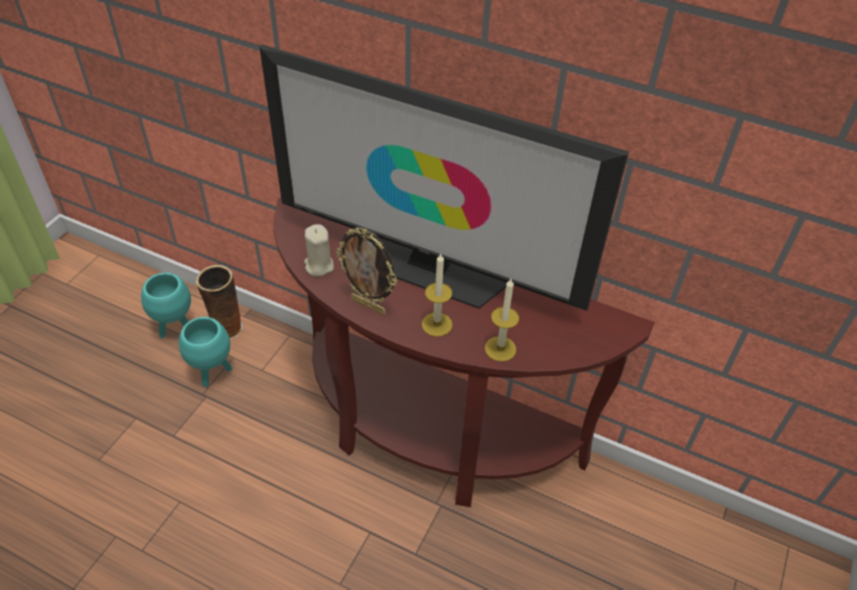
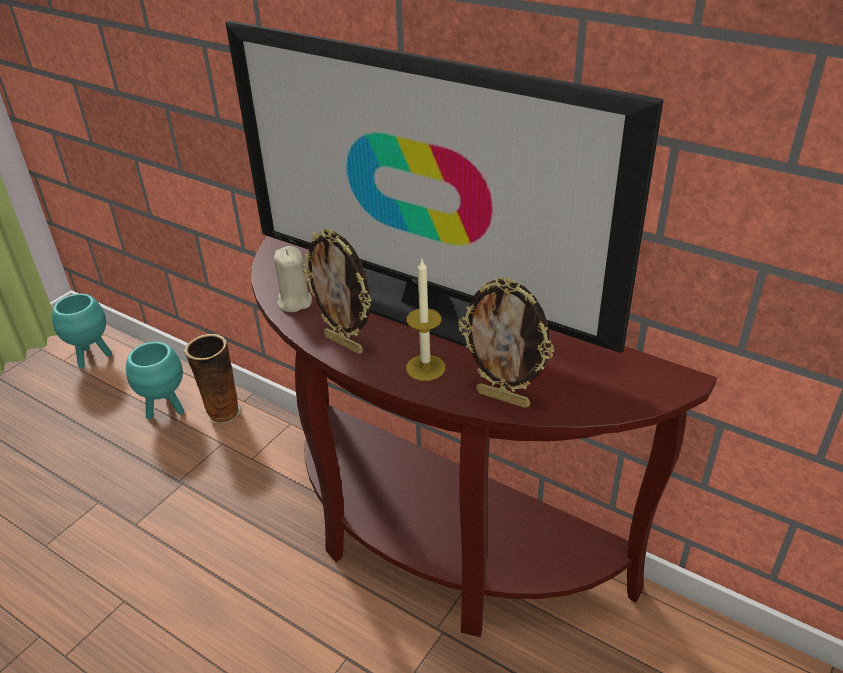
camera: 10 degrees right, 10 degrees down
(213, 373) = (196, 459): turquoise planter -> turquoise planter (93, 357)
(500, 349) = (503, 398): candle -> picture frame

